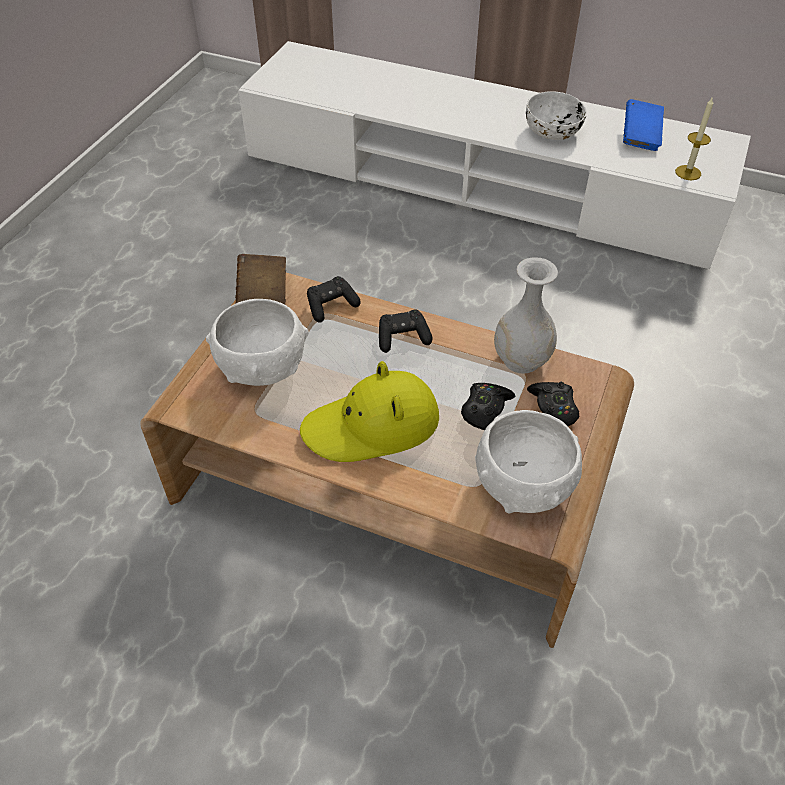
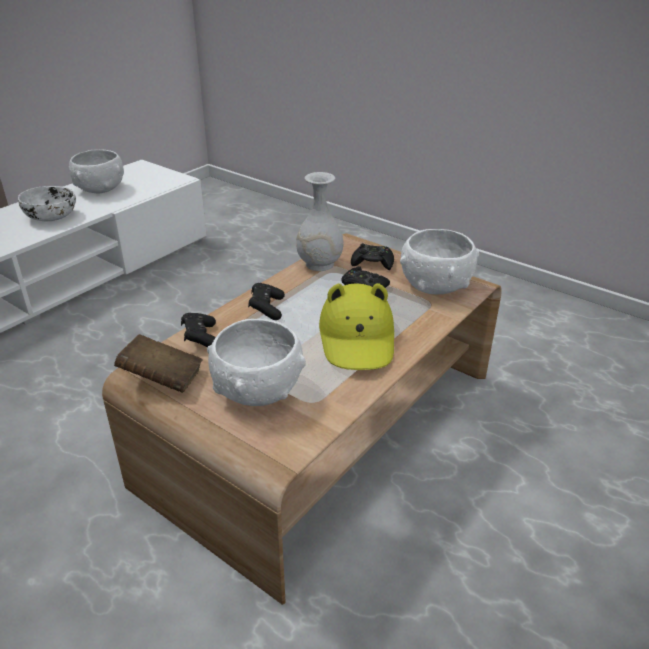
camera: 75 degrees left, 15 degrees down
(640, 137) = (100, 189): blue book -> white bowl
(688, 172) = (157, 184): candle -> none

